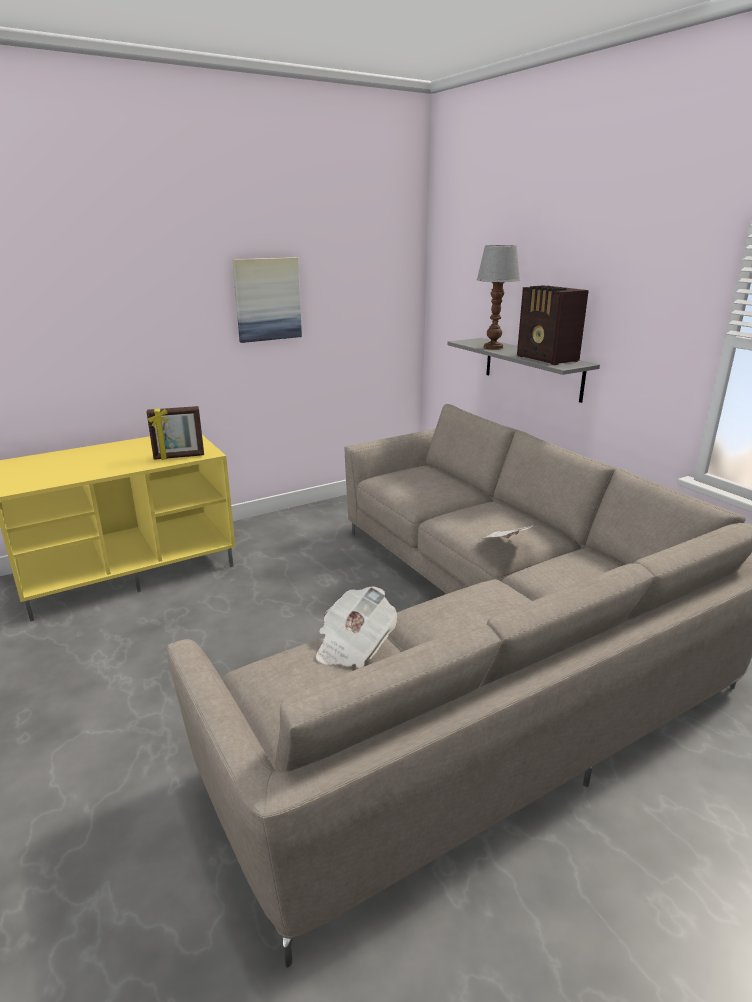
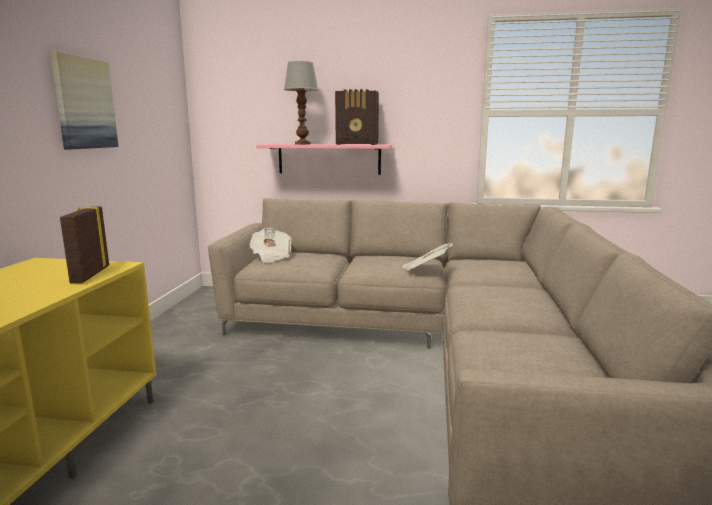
camera: 50 degrees left, 10 degrees down
(179, 457) = (89, 275): picture frame -> picture frame turned 150 degrees clockwise
(353, 646) = (494, 339): newspaper -> newspaper (271, 256)
(532, 368) = (329, 159): grey shelf -> pink shelf

